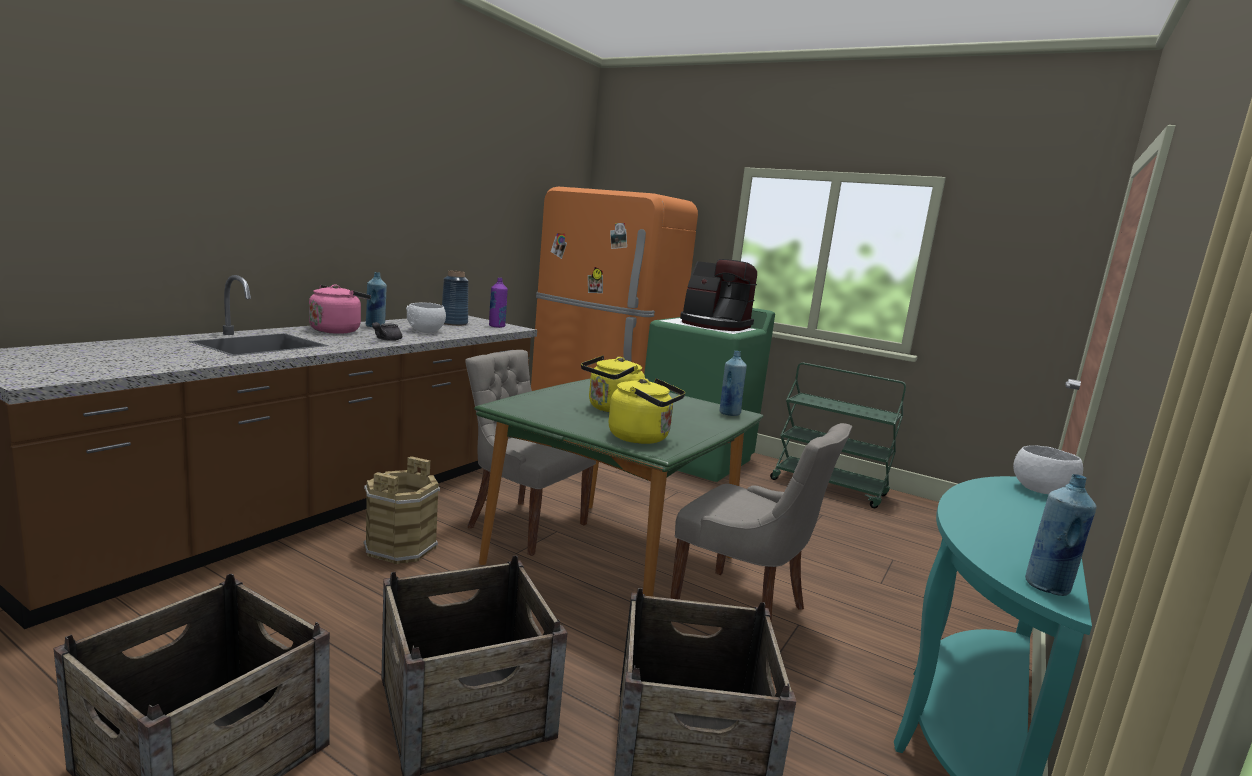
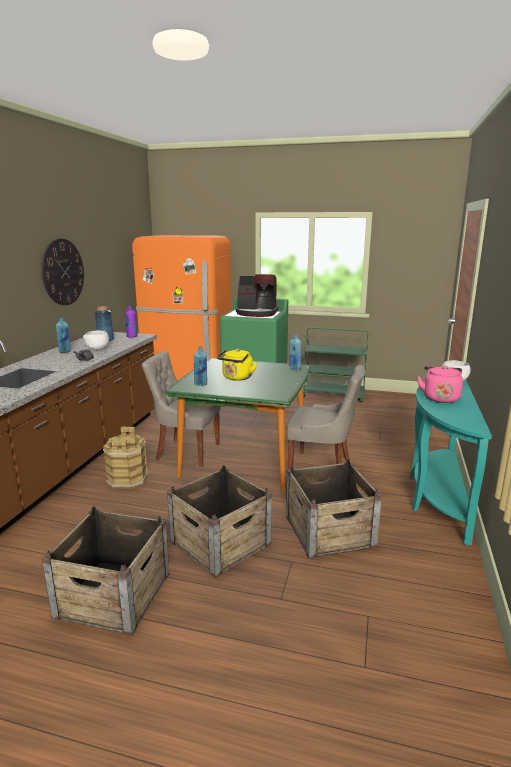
camera: 15 degrees left, 5 degrees up
(337, 330) = (47, 359): pink kettle -> pink kettle (440, 398)
(409, 211) = (63, 272): none -> wall clock
(642, 438) = (266, 392): yellow kettle -> none
(1047, 587) = (472, 424): blue bottle -> blue bottle (201, 384)

